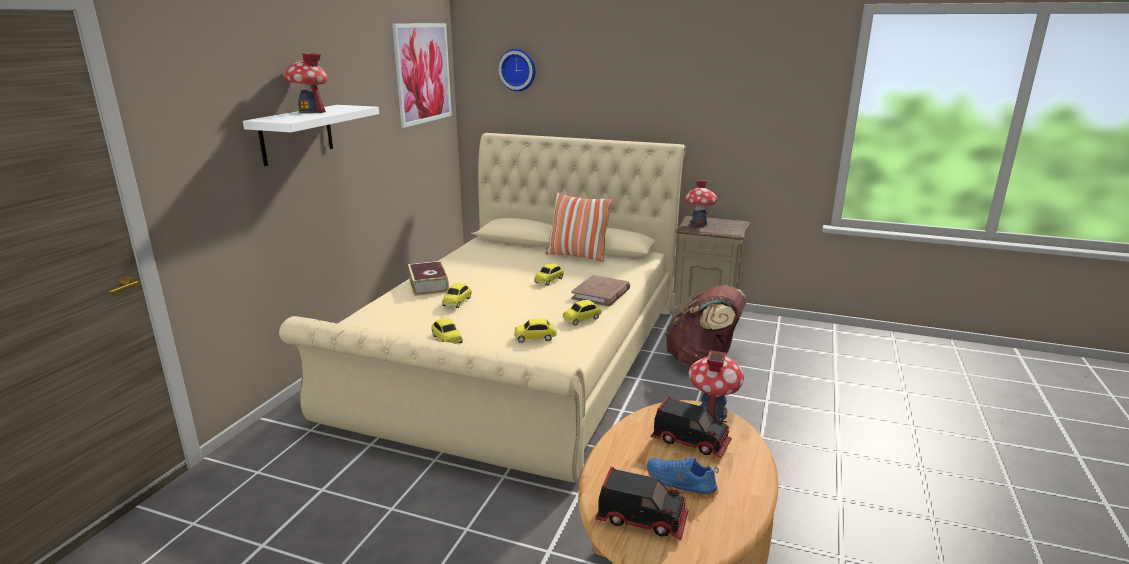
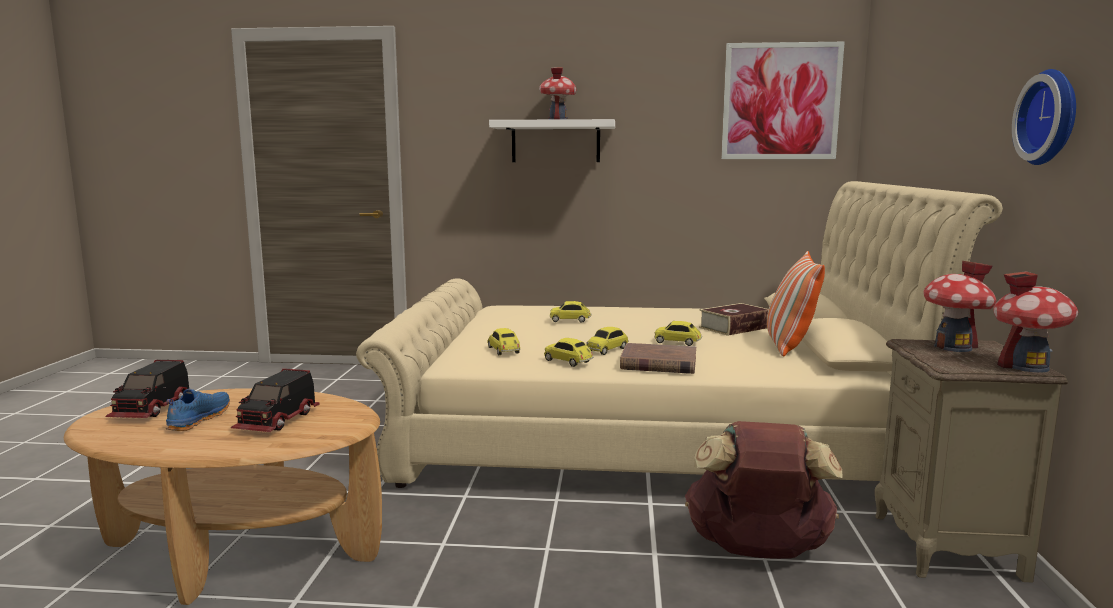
camera: 75 degrees right, 10 degrees down
(428, 285) = (608, 310): book -> book (734, 327)
(446, 339) = (484, 328): toy car -> toy car (607, 349)
(518, 70) = (894, 91): wall clock -> wall clock (1052, 117)
(712, 413) = (340, 428): toy house -> toy house (1026, 367)

